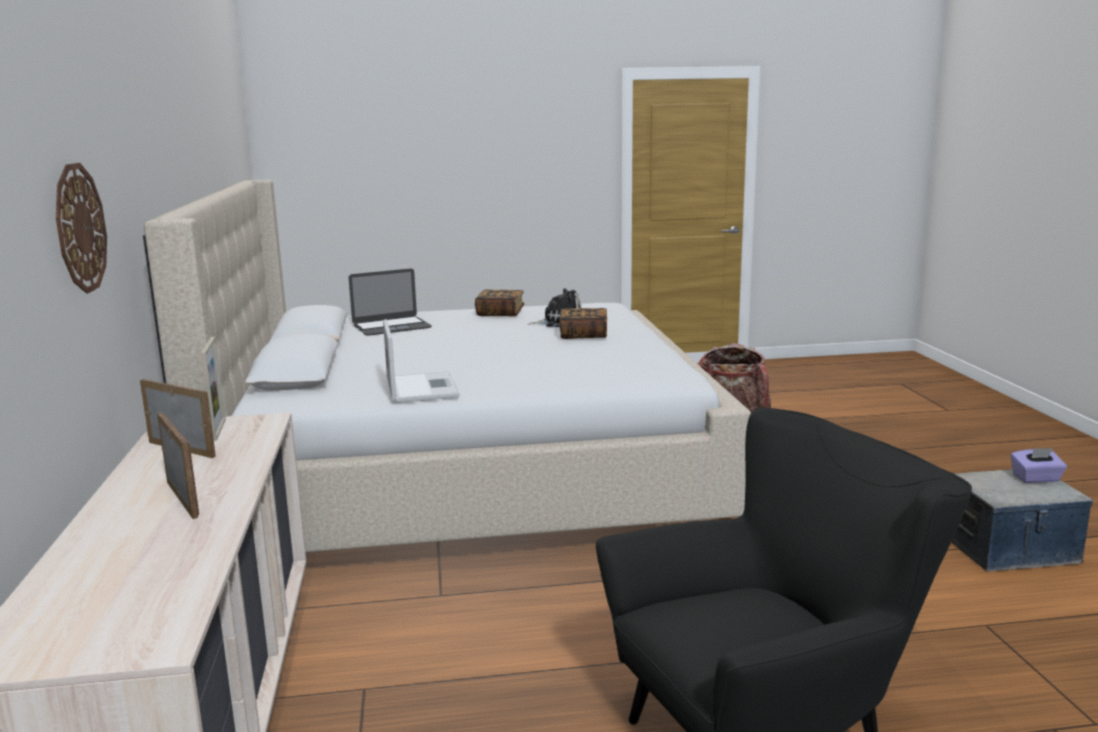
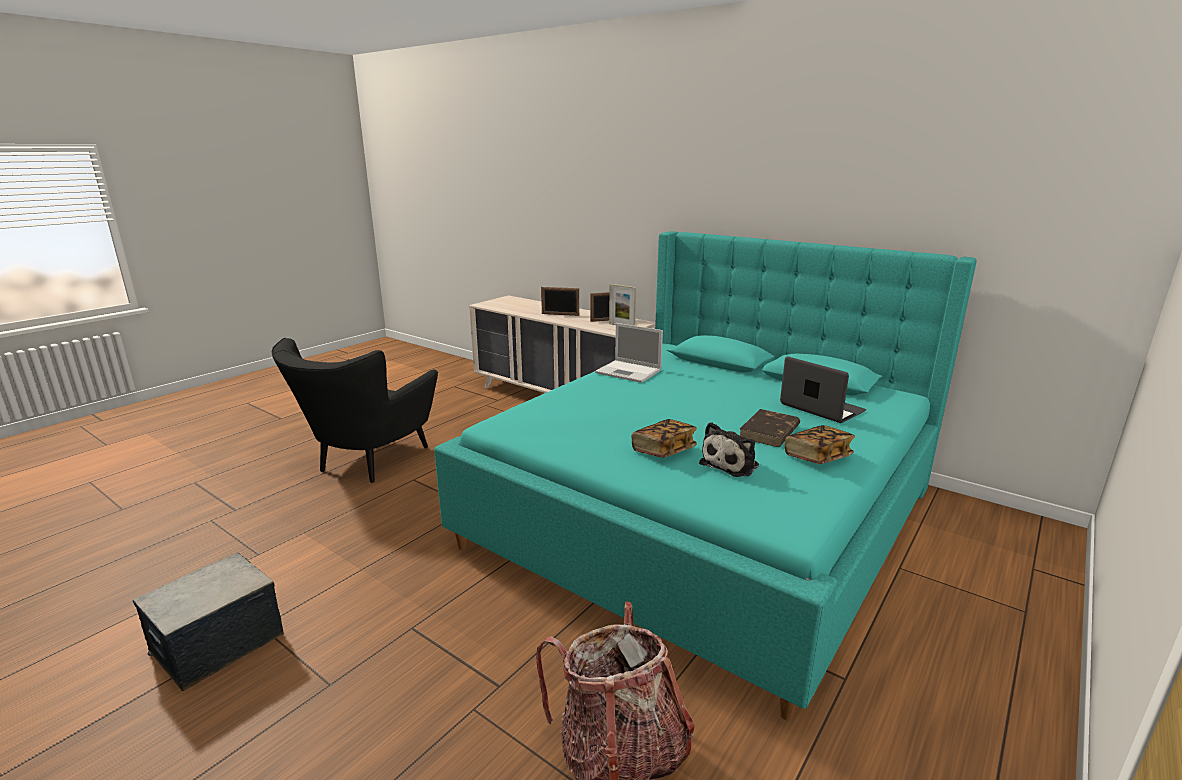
camera: 135 degrees right, 5 degrees up
(80, 228) = (628, 221): wall clock -> none
(392, 326) = (822, 408): laptop -> laptop turned 120 degrees clockwise
(464, 475) = (706, 516): beige bed -> turquoise bed
(481, 326) = (769, 432): none -> brown book
(1036, 478) = (178, 608): purple tissue box -> none

